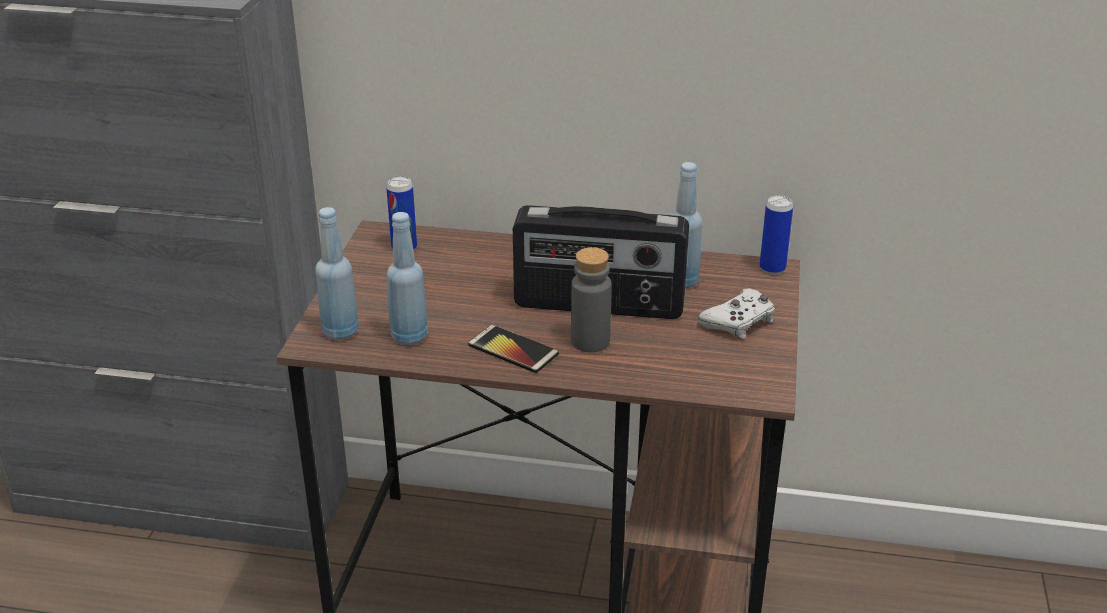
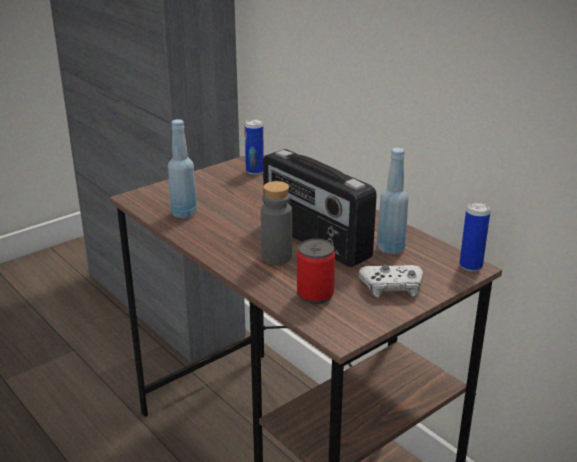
camera: 40 degrees right, 5 degrees down
(340, 331) = (155, 197): blue bottle -> none
(513, 350) = (225, 242): phone -> none
(686, 364) = (315, 295): none -> can

